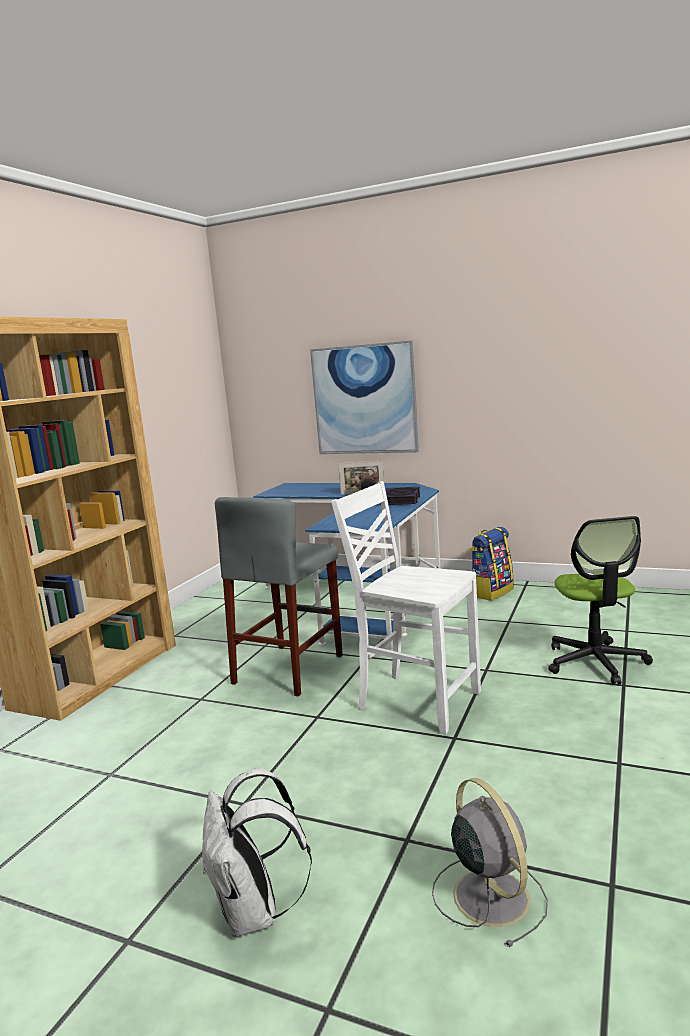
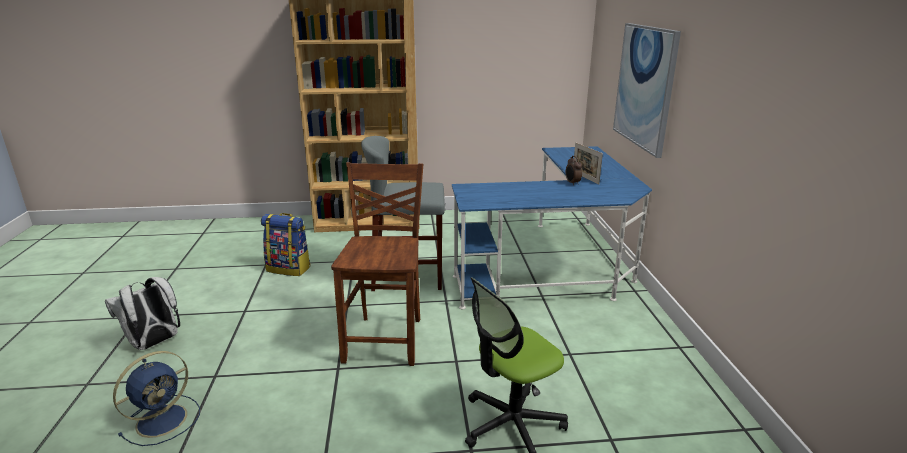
camera: 60 degrees right, 10 degrees up
(401, 500) = (573, 196): book -> none
(417, 700) = (386, 339): white chair -> brown chair
(489, 894) = (164, 419): grey fan -> blue fan
(491, 592) = (635, 330): backpack -> backpack (289, 269)

